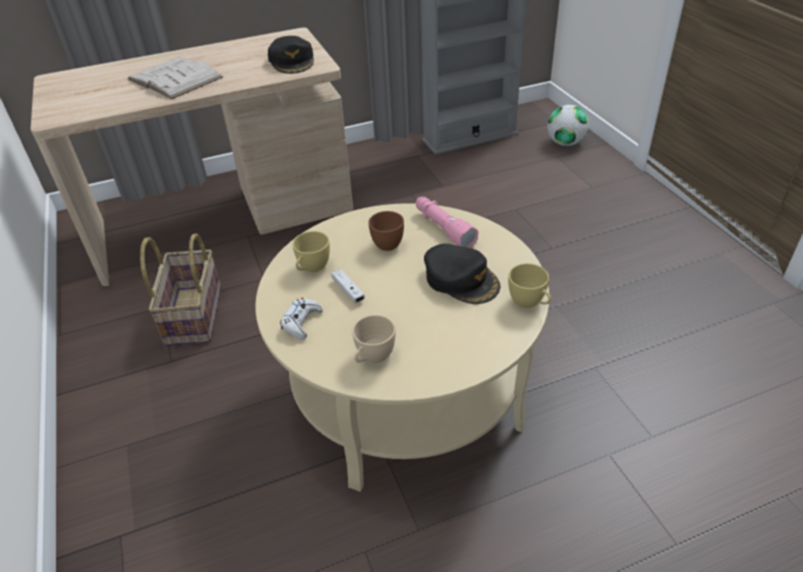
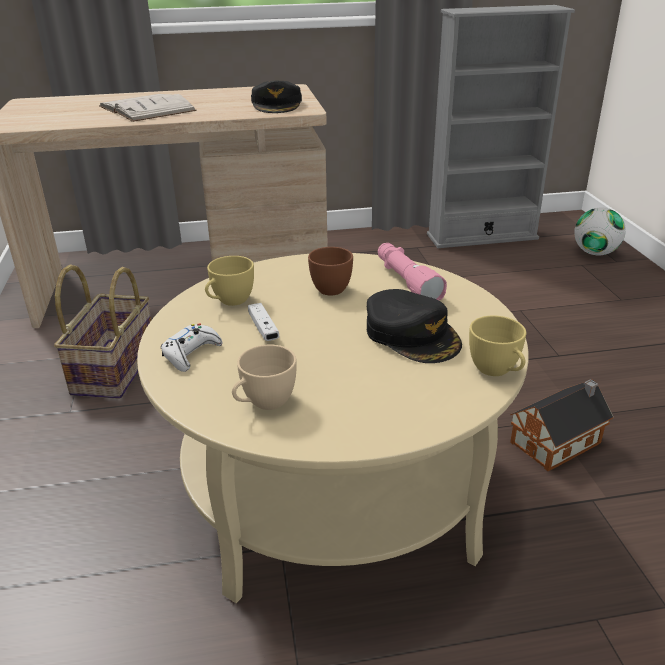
camera: 10 degrees right, 10 degrees down
(563, 324) = (559, 442): none -> toy house

